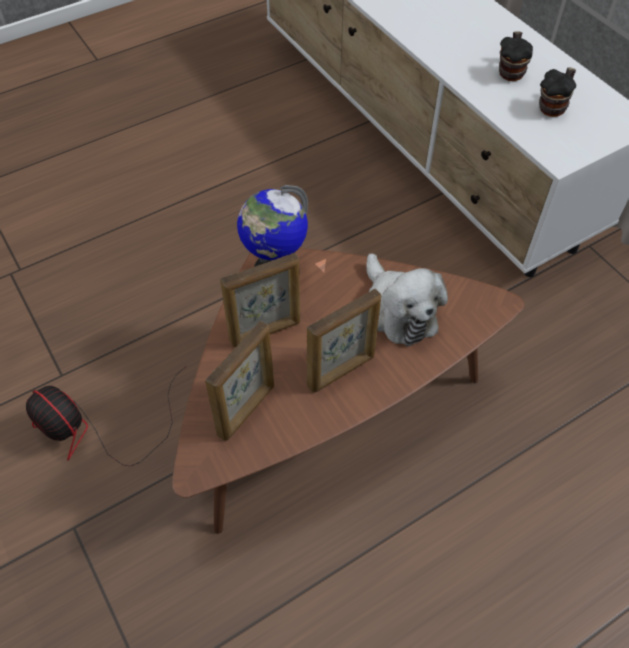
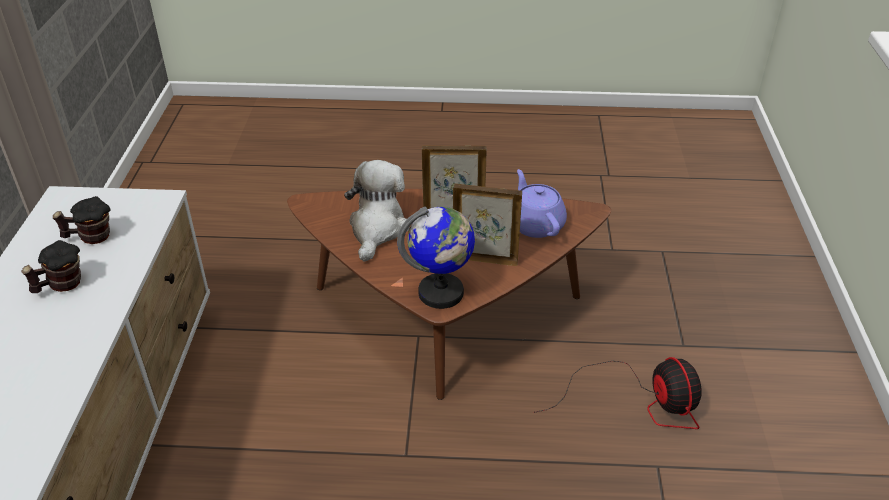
camera: 145 degrees left, 15 degrees down
(247, 410) = (535, 224): picture frame -> purple teapot

